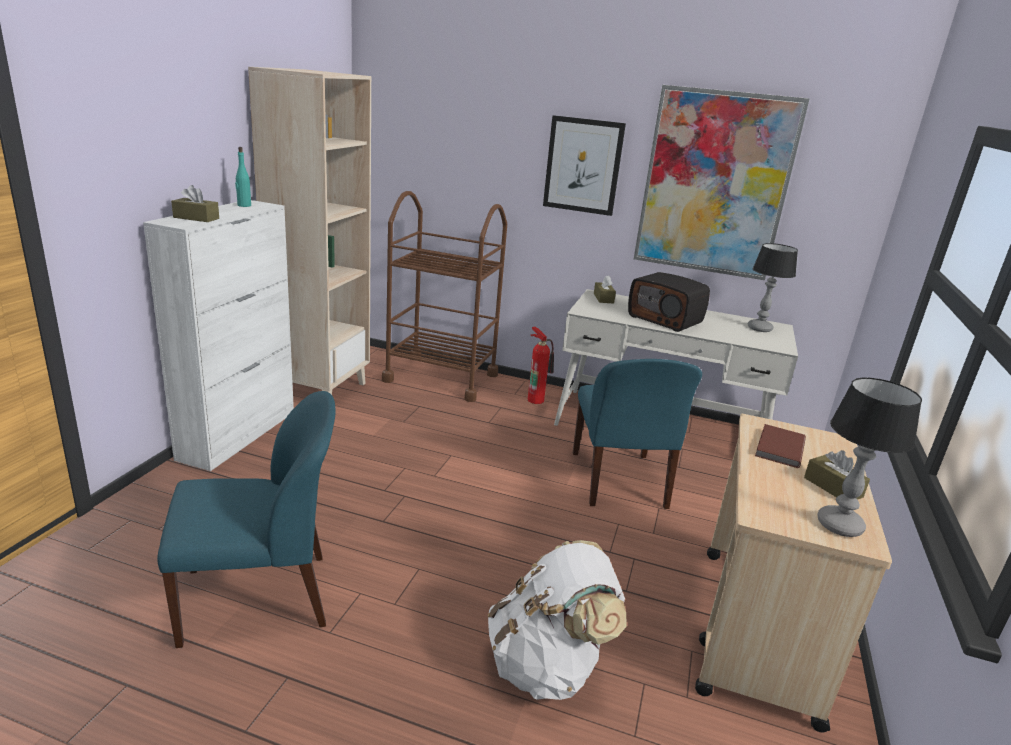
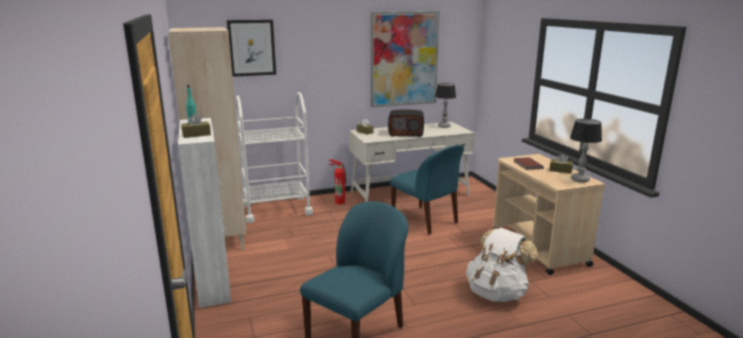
camera: 35 degrees left, 5 degrees down
(441, 377) = (276, 209): brown cart -> white cart
(583, 165) = (335, 61): picture -> picture (252, 48)

